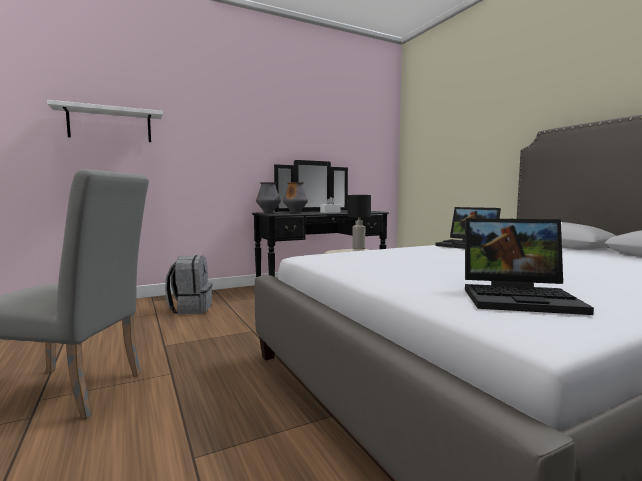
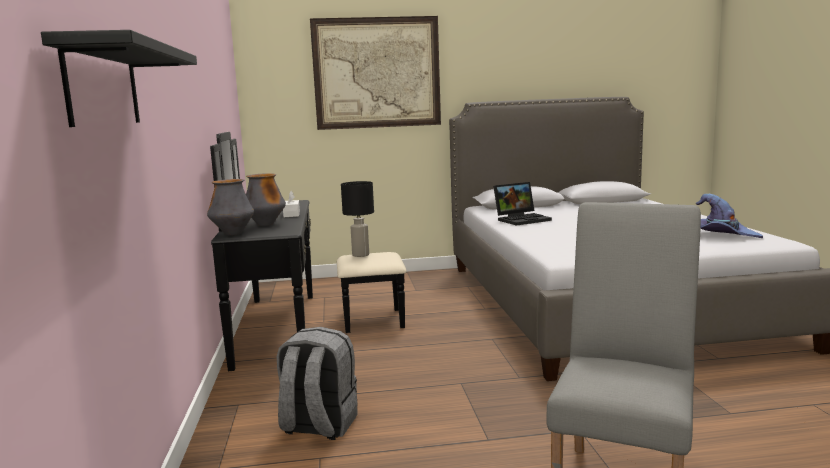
camera: 70 degrees left, 5 degrees up
(110, 125) = (103, 86): white shelf -> black shelf
(474, 115) = (377, 73): none -> picture
(520, 298) = (723, 235): laptop -> purple hat

